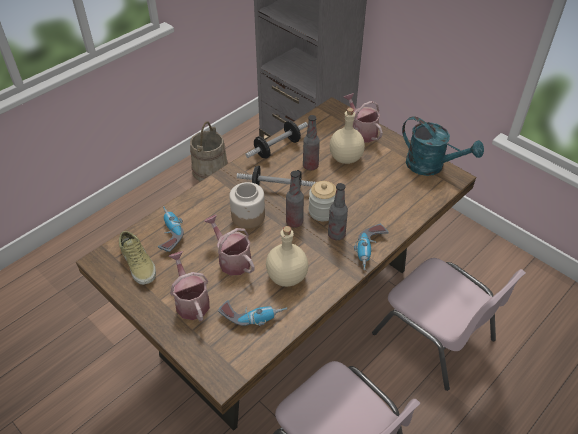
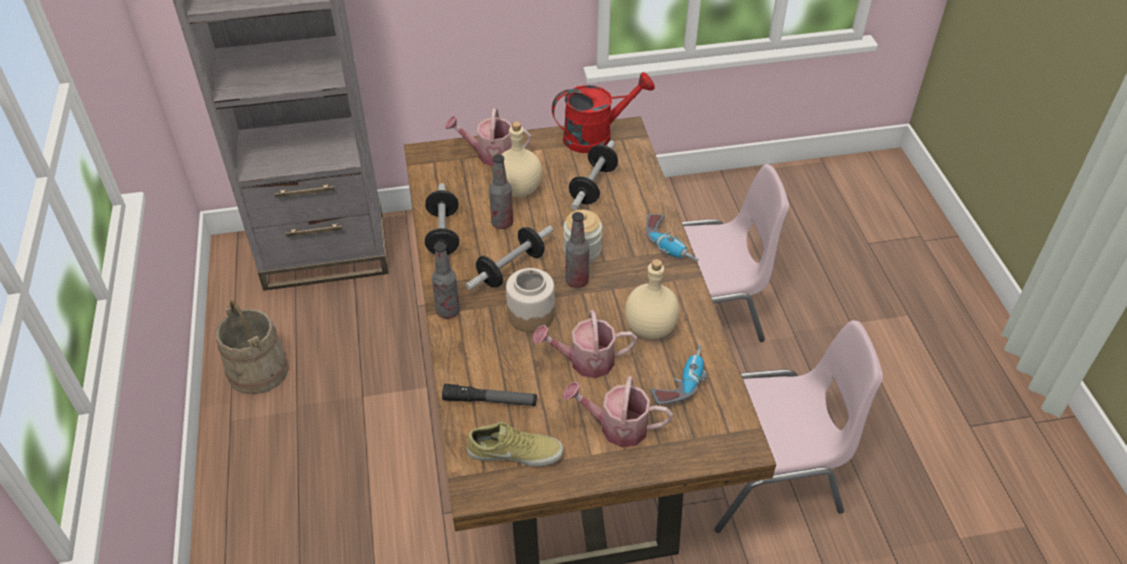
camera: 55 degrees left, 0 degrees up
(168, 233) = (490, 400): power drill -> flashlight
(336, 235) = (625, 258): bottle -> bottle (448, 311)
(384, 188) = (593, 186): none -> dumbbell
(431, 166) = (596, 136): turquoise watering can -> red watering can

